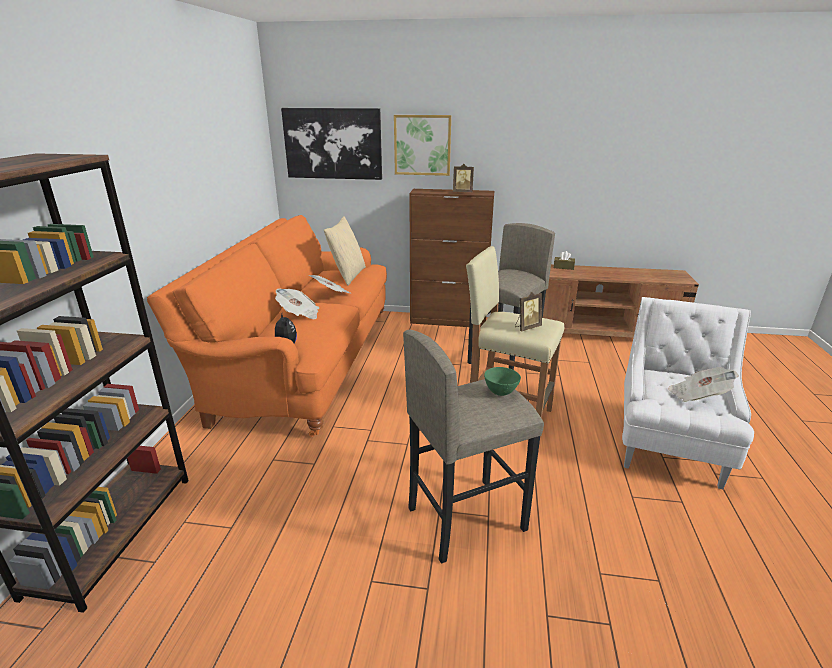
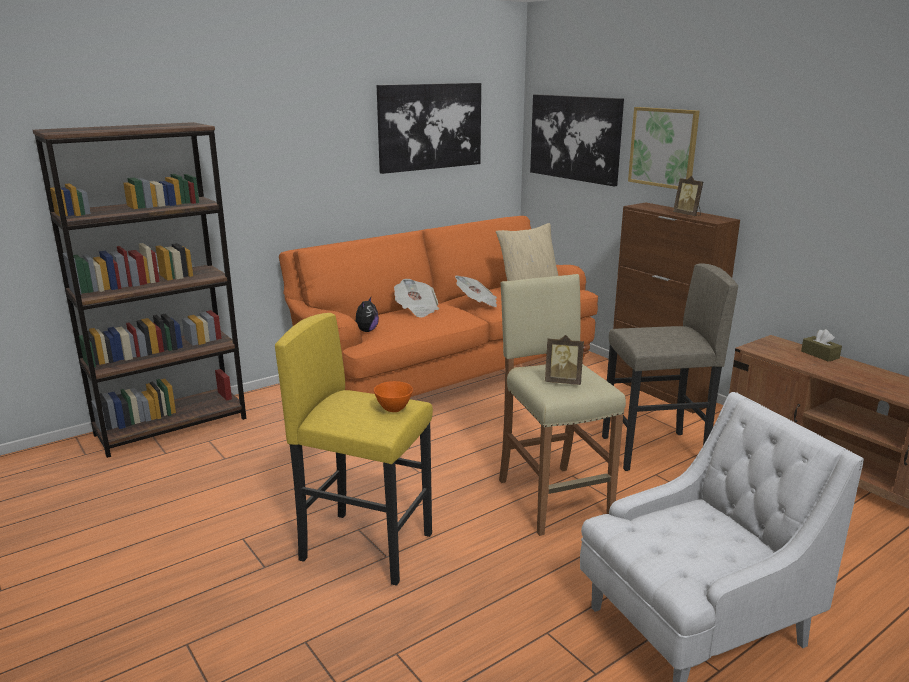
camera: 45 degrees right, 5 degrees down
(221, 142) = (430, 126): none -> picture
(465, 518) = (367, 546): grey stool -> yellow stool
(501, 392) = (394, 409): green bowl -> orange bowl
(698, 396) = (691, 546): newspaper -> none

